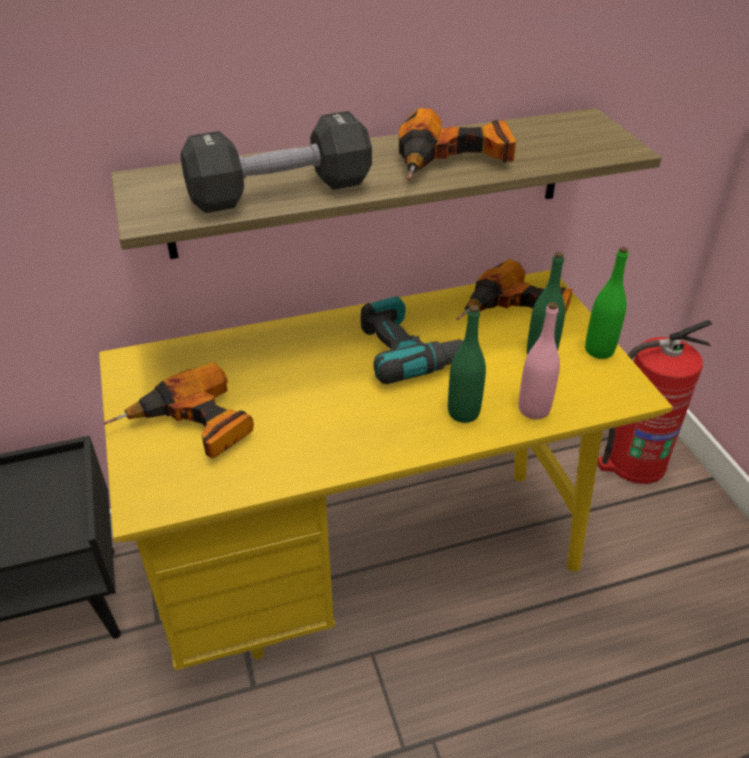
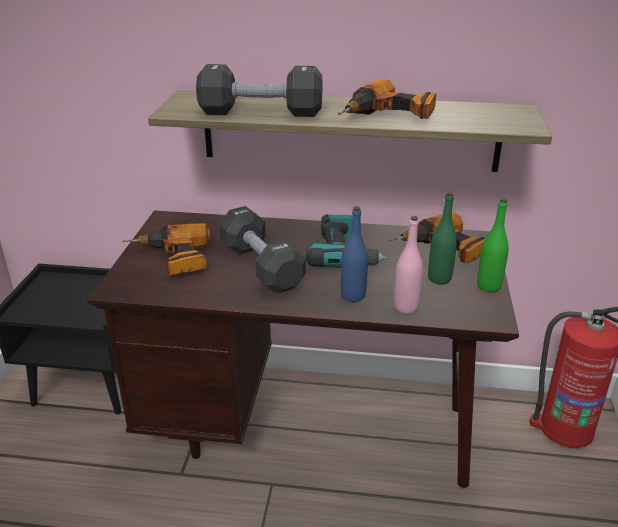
camera: 25 degrees right, 10 degrees down
(319, 402) = (261, 266): none -> black dumbbell
(374, 563) = (309, 428): yellow desk -> brown desk
(463, 412) = (353, 296): green bottle -> blue bottle

